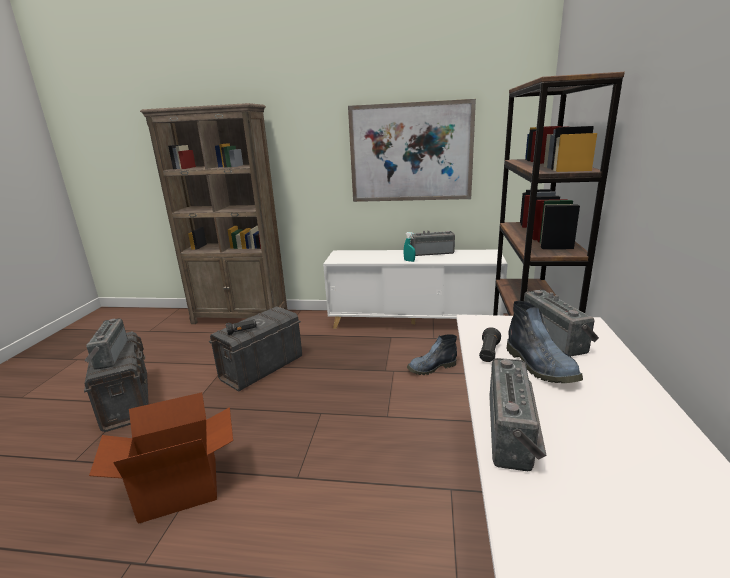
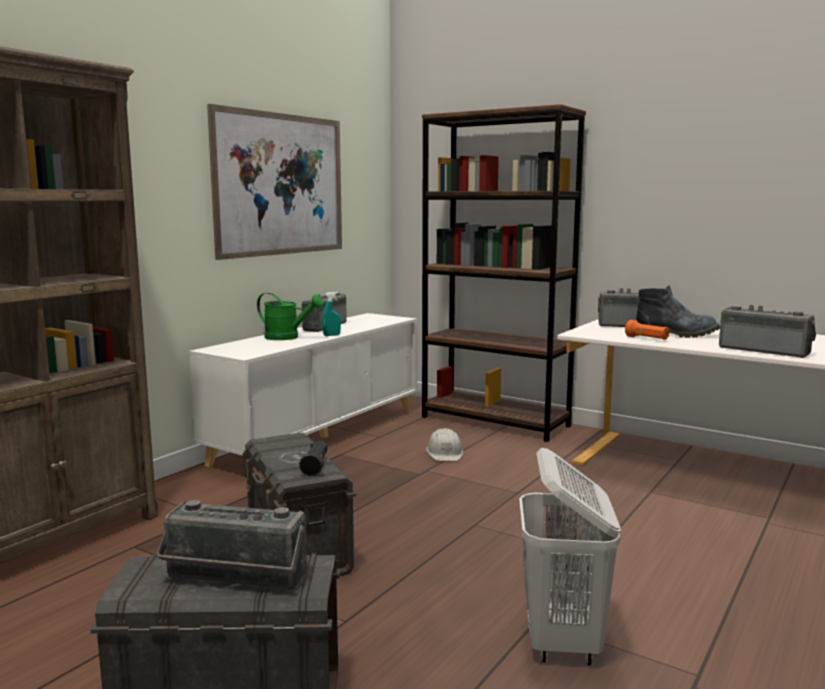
camera: 65 degrees left, 10 degrees down
(180, 487) = (562, 642): cardboard box -> white laundry basket
(388, 255) = (287, 337): none -> green watering can
(431, 368) = (445, 453): boot -> white hard hat
(488, 353) = (647, 339): black flashlight -> orange flashlight

